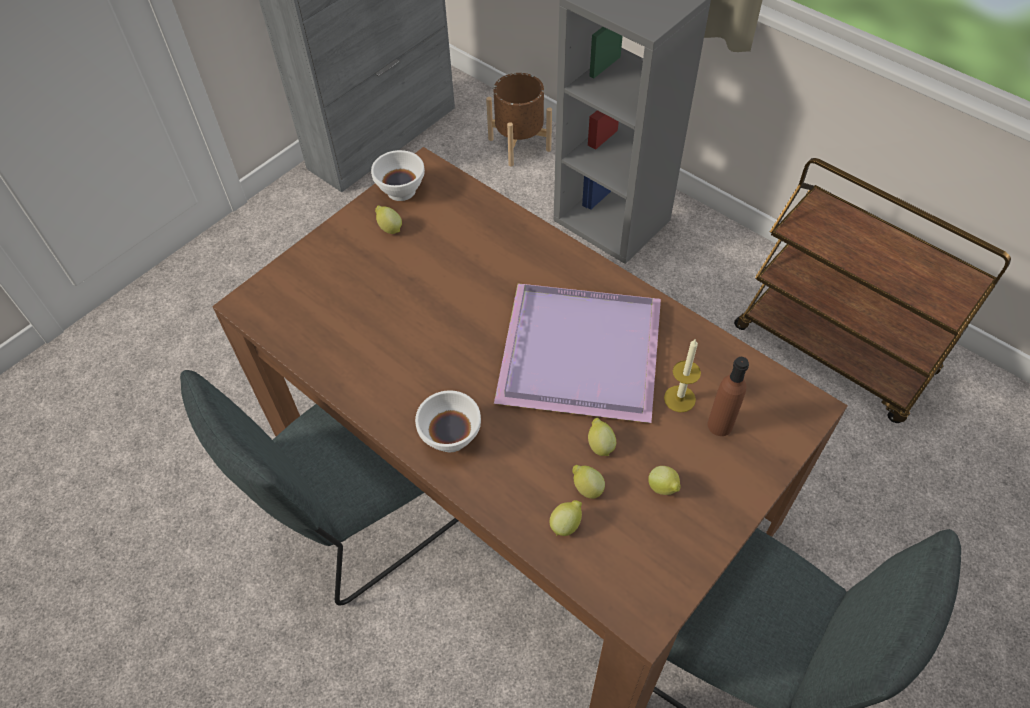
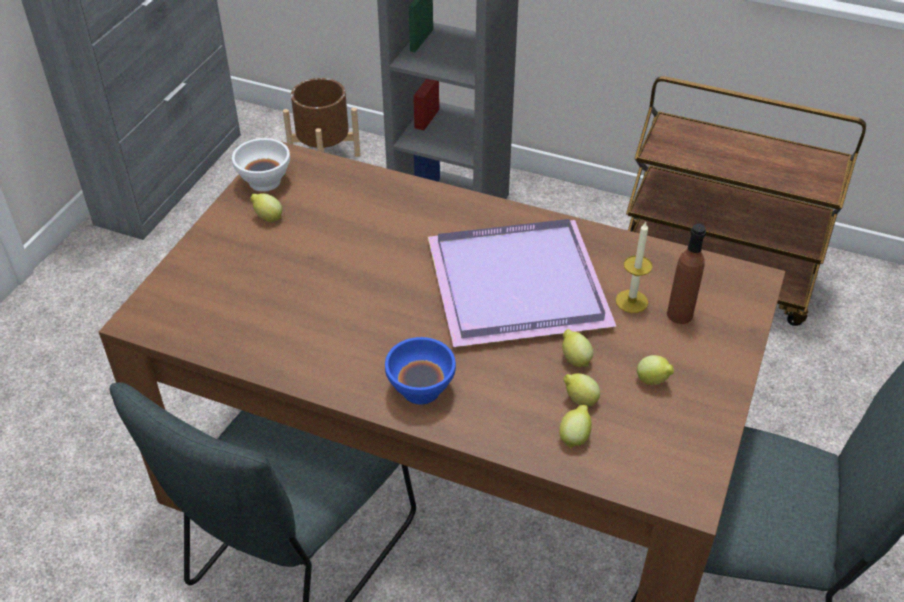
camera: 20 degrees left, 10 degrees down
(450, 437) = (420, 390): white bowl -> blue bowl

